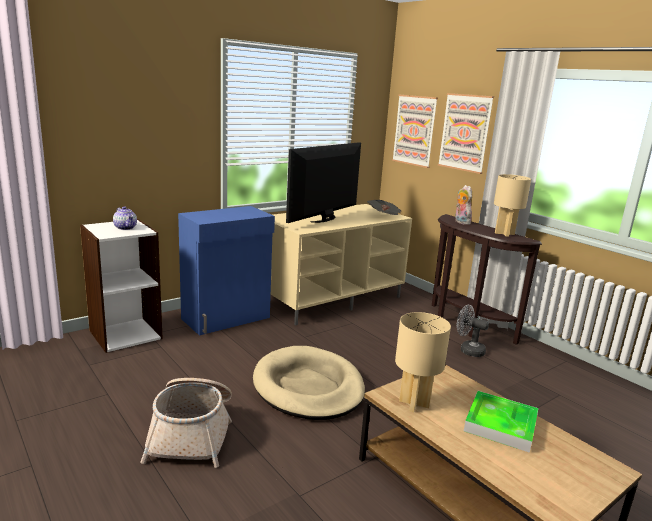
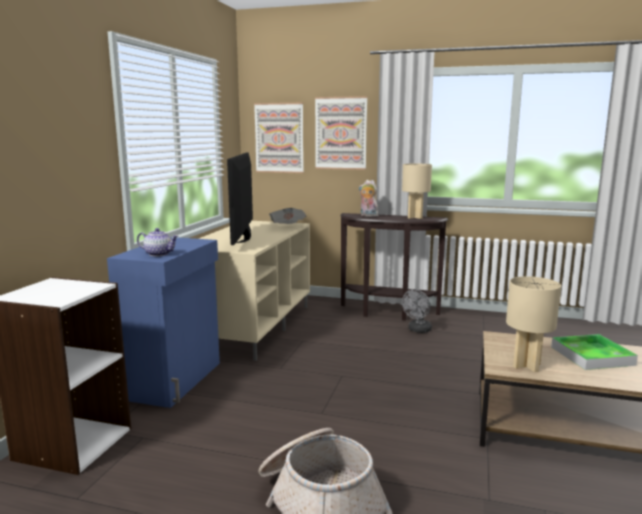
camera: 35 degrees left, 5 degrees down
(126, 228) = (64, 288): teapot -> teapot (159, 254)
(308, 387) = (353, 409): beige dog bed -> none
(468, 350) = (418, 330): grey fan -> grey fan turned 45 degrees counterclockwise

